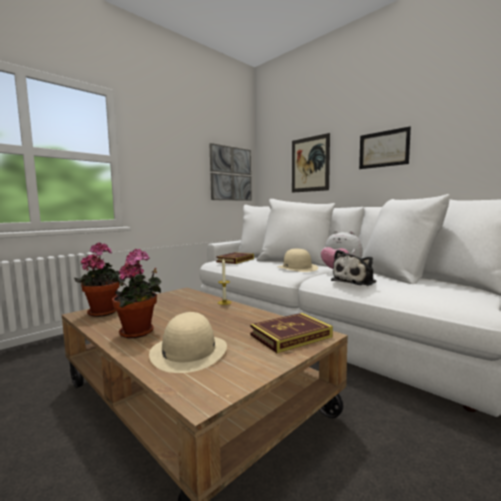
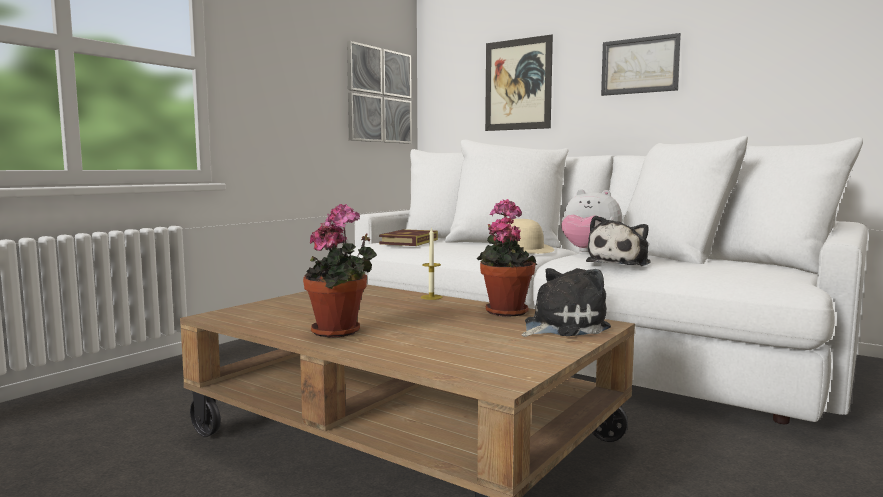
camera: 10 degrees left, 0 degrees up
(103, 311) = (248, 312): potted plant -> potted plant (505, 311)
(189, 351) = (436, 345): beige hat -> none
(291, 336) = (561, 326): book -> plush toy

